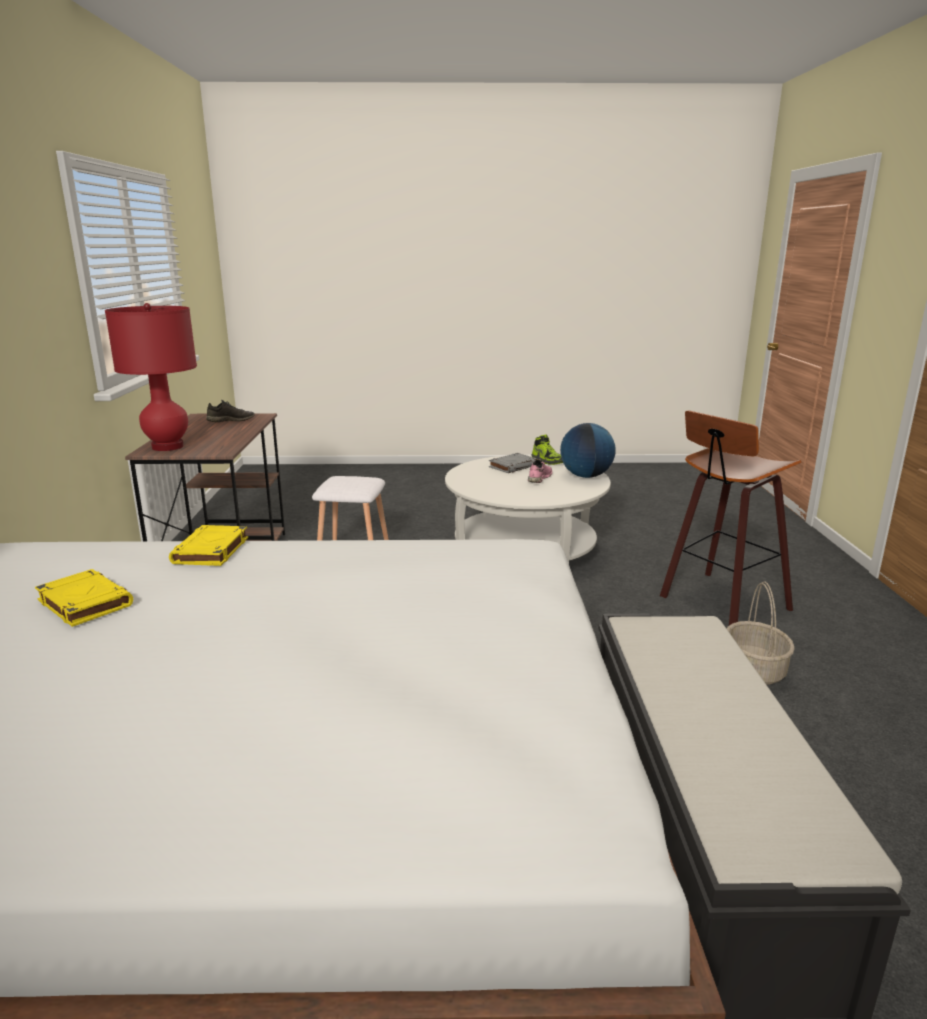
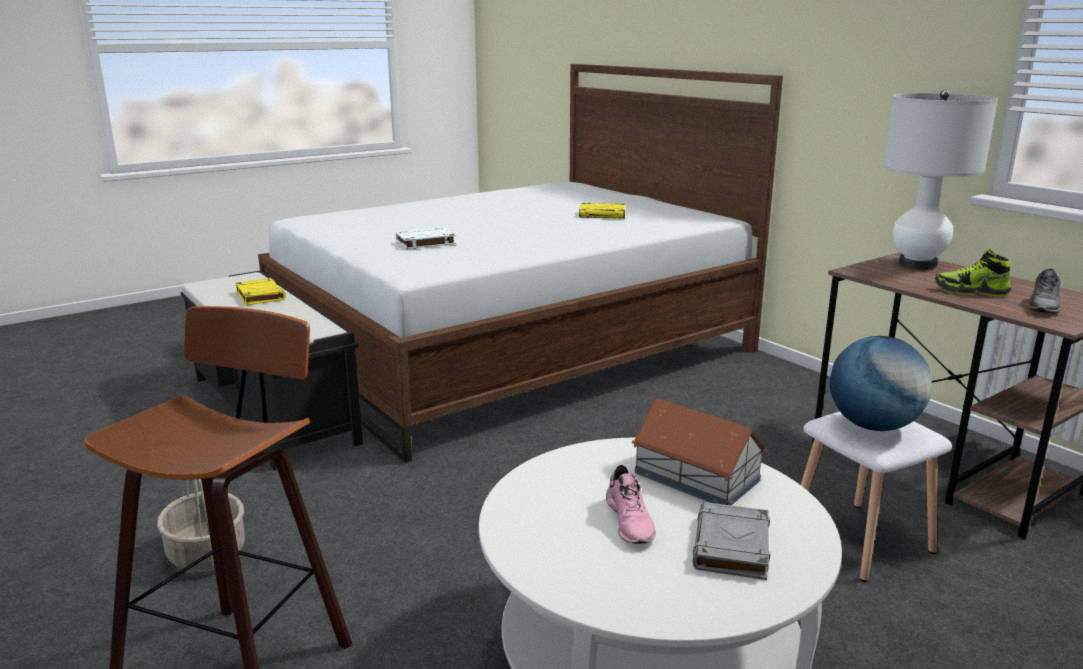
camera: 145 degrees right, 0 degrees up
(168, 447) = (917, 264): red table lamp -> white table lamp
(211, 551) = (613, 235): yellow book -> yellow book (260, 296)
(450, 602) = (425, 243): none -> white book
(485, 482) = (697, 477): none -> toy house
(547, 461) = (703, 603): shoe -> shoe (971, 291)
(586, 476) = (555, 565): globe -> globe (873, 426)

